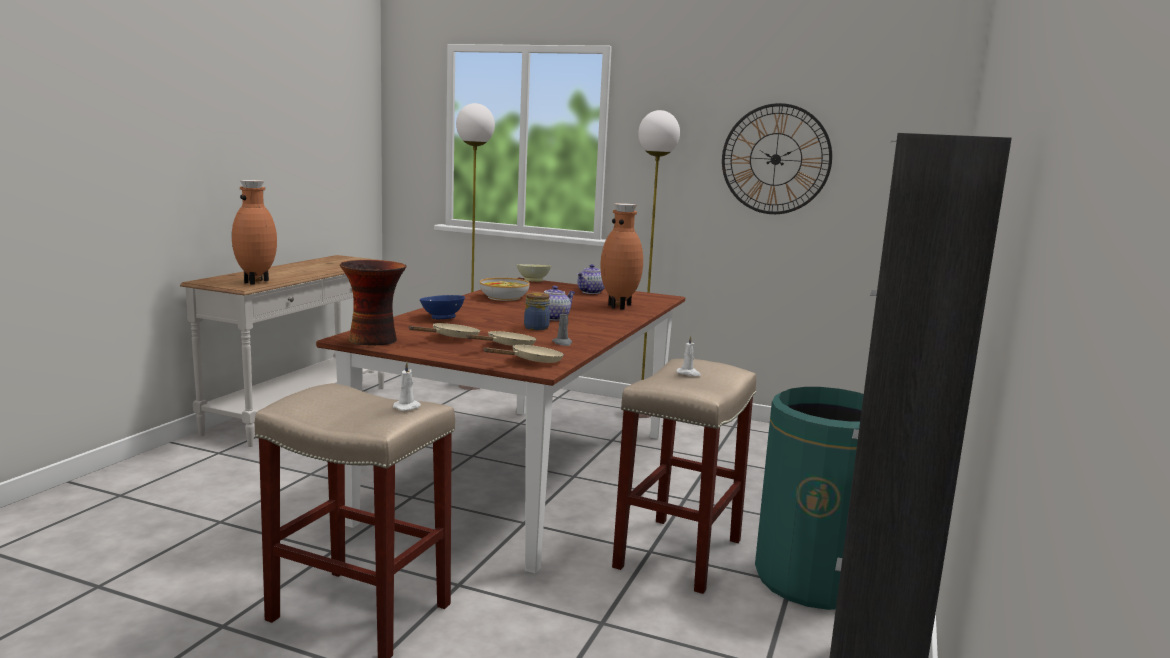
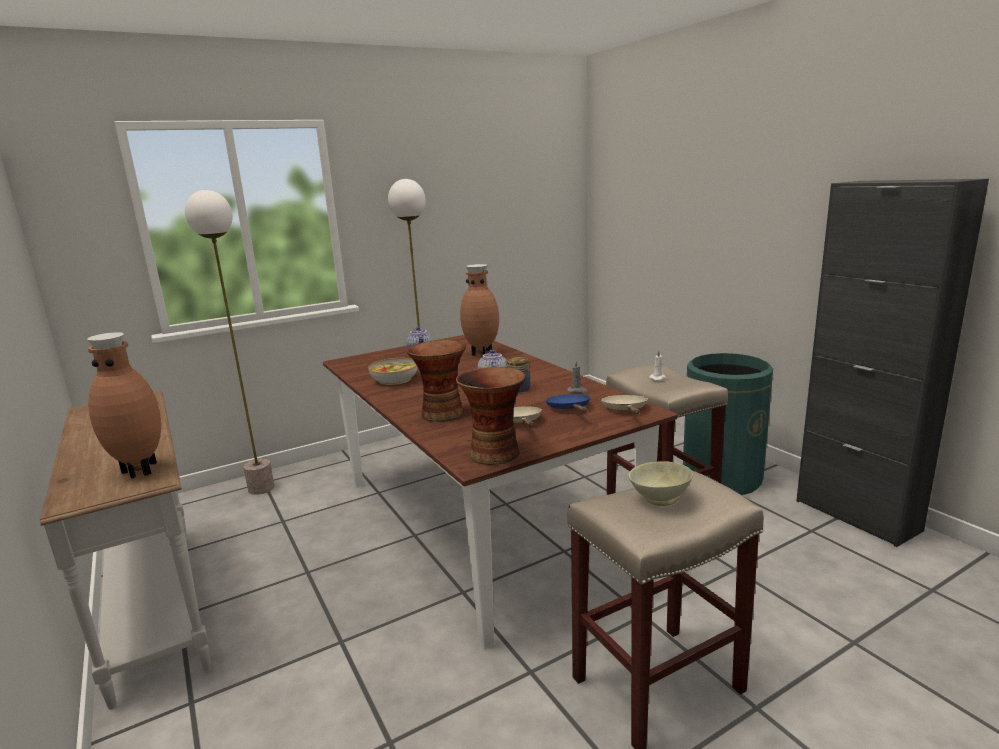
camera: 50 degrees left, 5 degrees up
(407, 407) = (698, 480): white candle -> none
(442, 318) = (441, 413): blue bowl -> vase
(507, 346) = (570, 409): beige frying pan -> blue frying pan
(533, 281) = (349, 359): beige bowl -> beige bowl (659, 498)
(775, 159) = (478, 209): wall clock -> none

